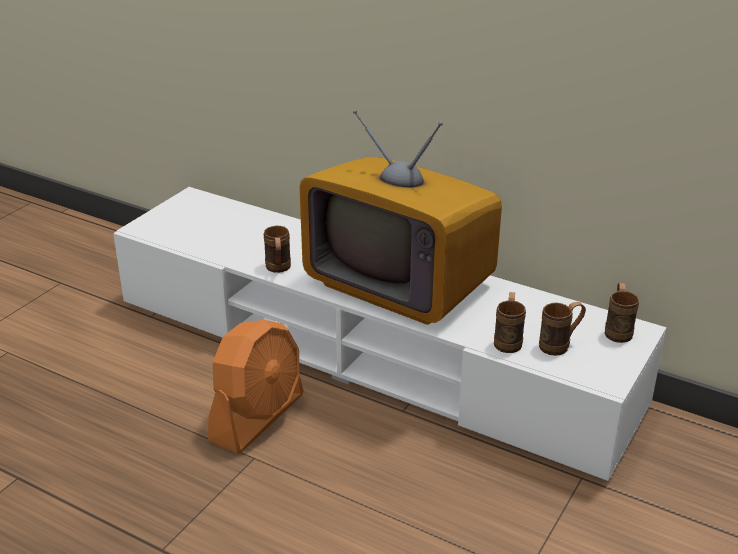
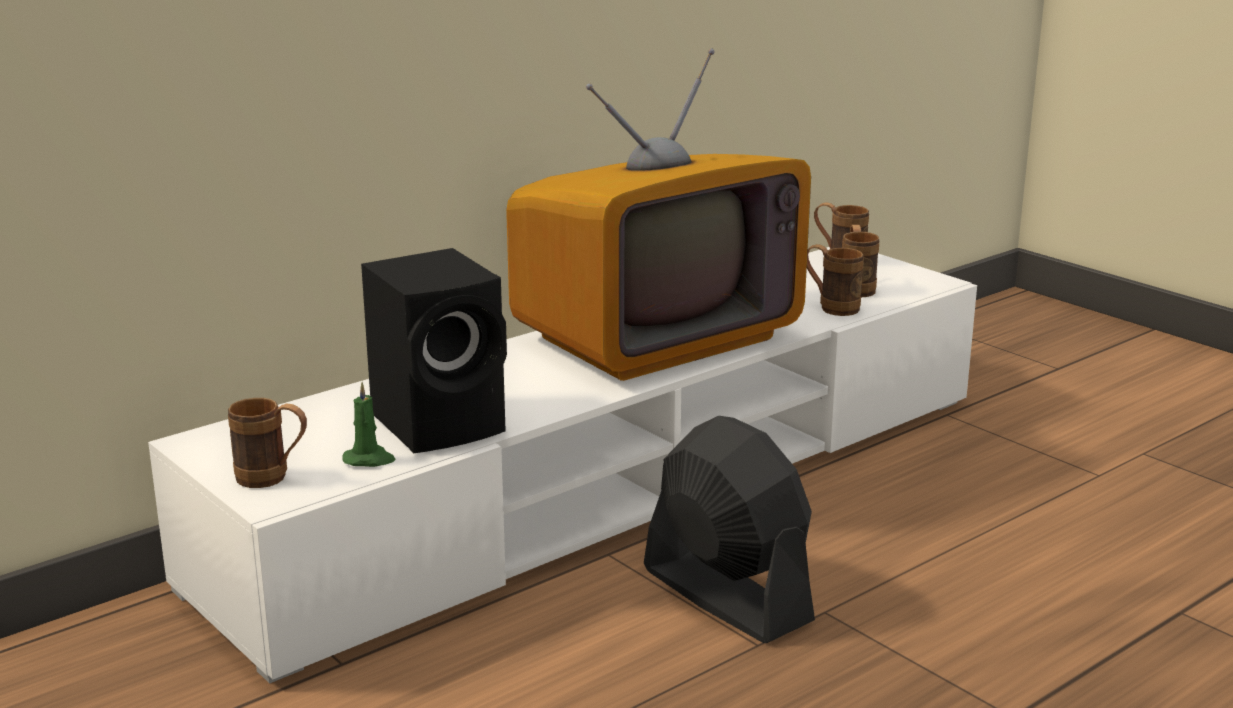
camera: 70 degrees left, 10 degrees down
(189, 239) = (369, 460): none -> green candle
(240, 247) = (443, 423): none -> black speaker
(258, 417) = (726, 595): orange fan -> black fan
(278, 269) = (544, 404): brown mug -> brown mug (273, 478)

